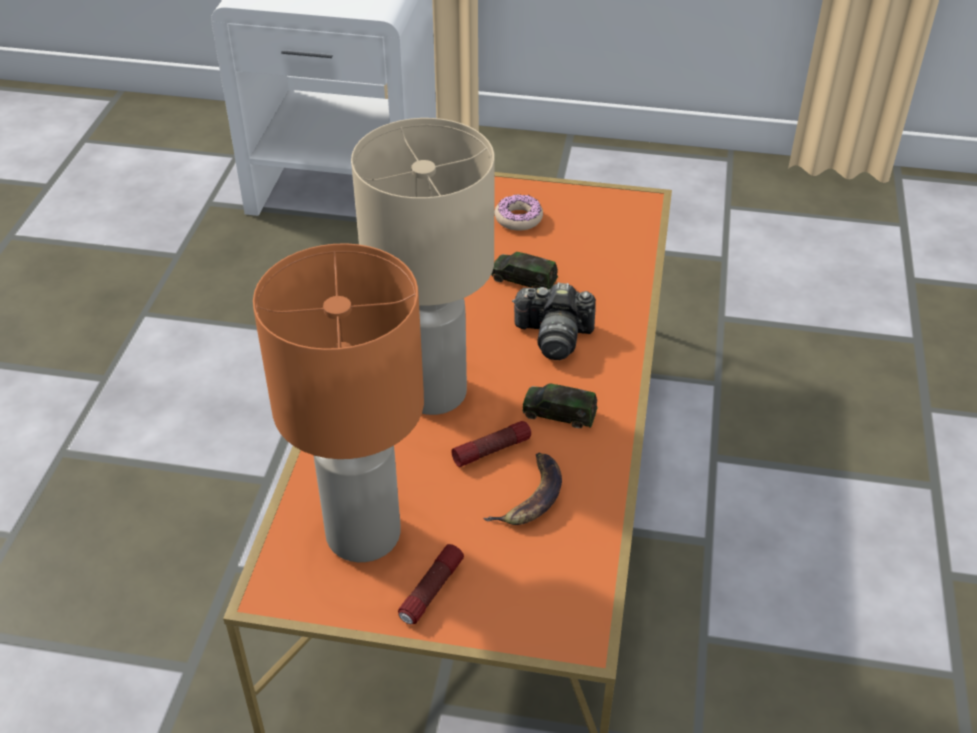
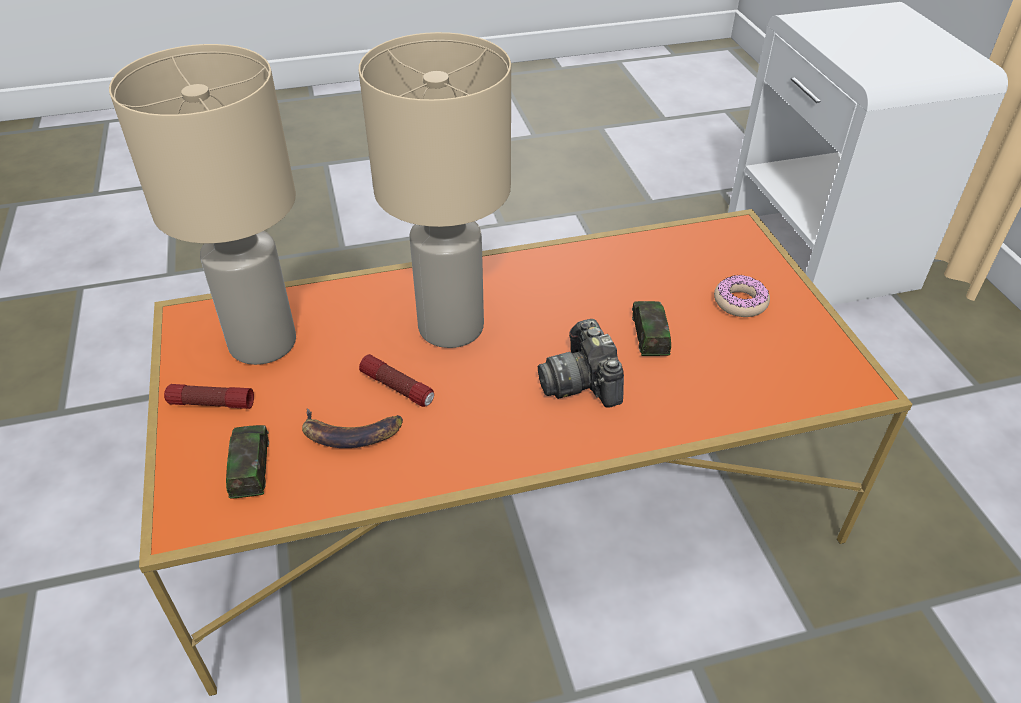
camera: 65 degrees right, 0 degrees up
(365, 535) = (262, 344): orange table lamp -> beige table lamp
(559, 413) = (472, 419): toy car -> toy car (250, 467)

